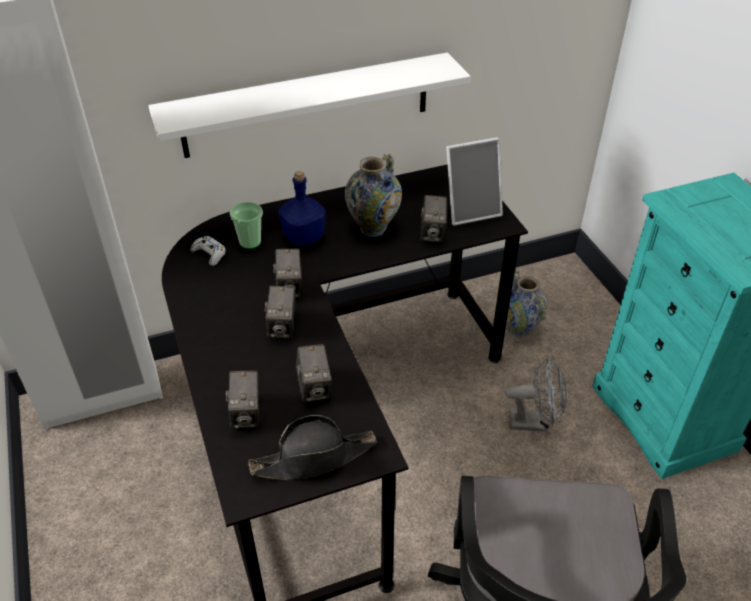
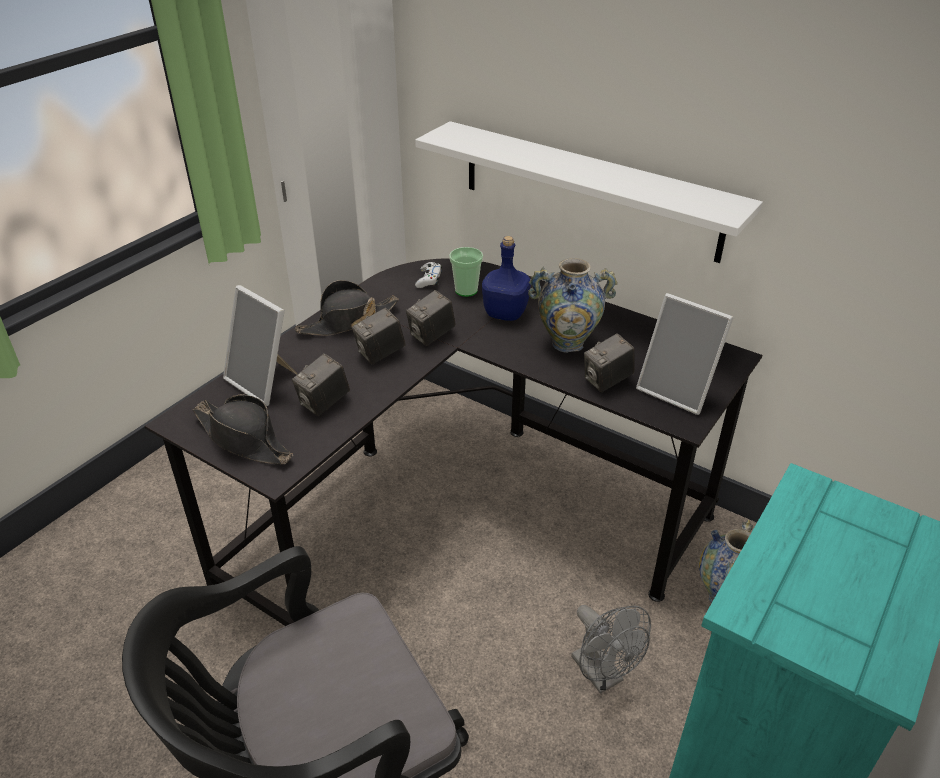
camera: 55 degrees right, 5 degrees down
(215, 326) = (348, 321): none -> black hat
(247, 414) = (264, 382): camera -> picture frame

